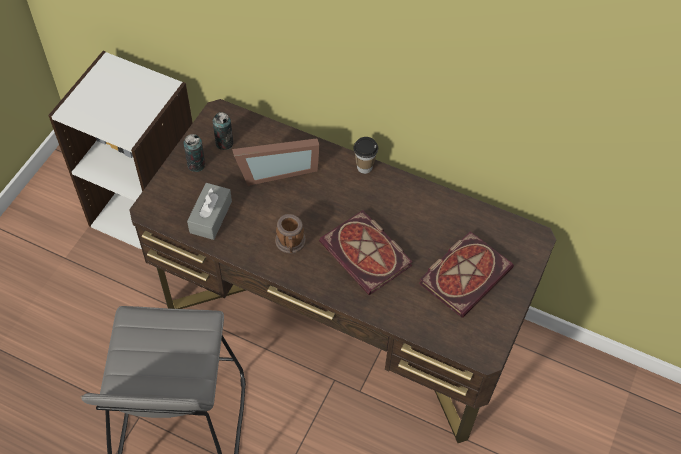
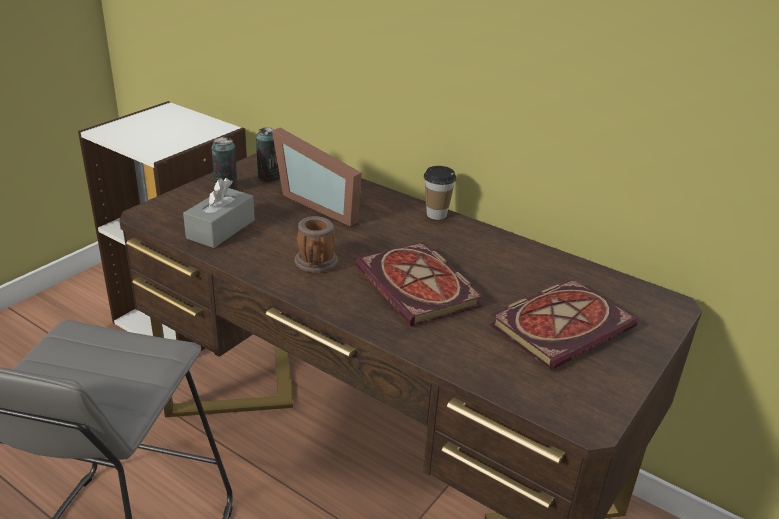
camera: 10 degrees right, 25 degrees down
(276, 169) = (322, 203): picture frame -> picture frame turned 45 degrees clockwise

